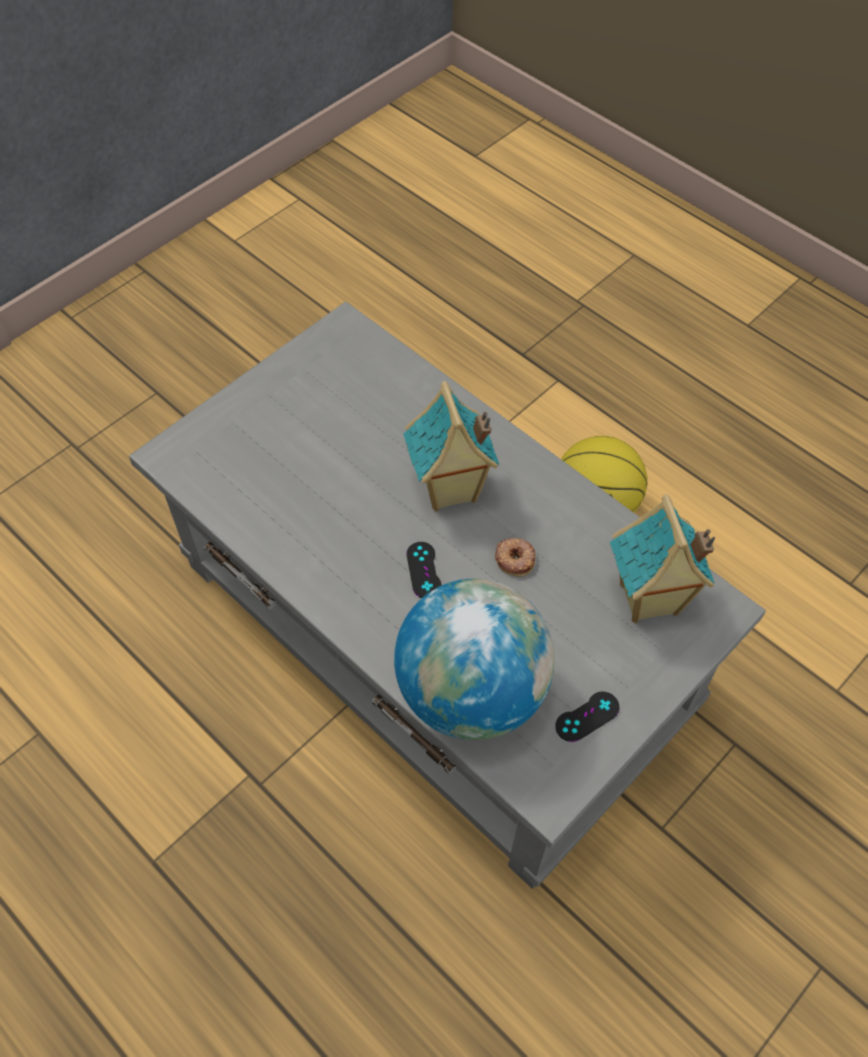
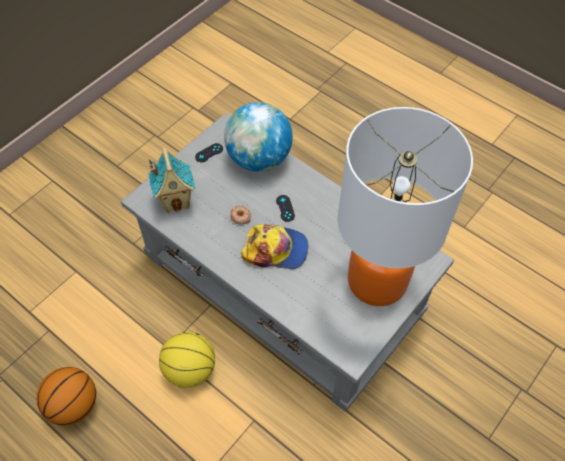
camera: 175 degrees right, 0 degrees up
(276, 427) = (377, 281): none -> table lamp
(449, 491) = (275, 249): toy house -> cap
(771, 470) = (73, 405): none -> basketball

